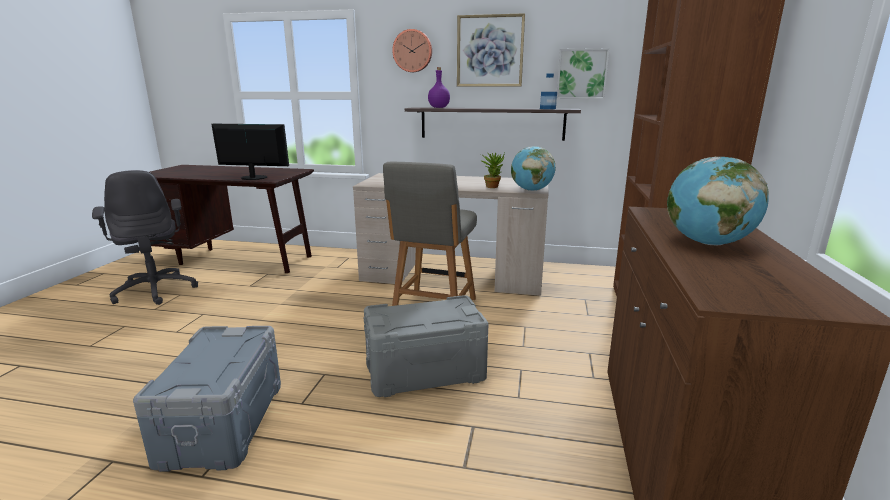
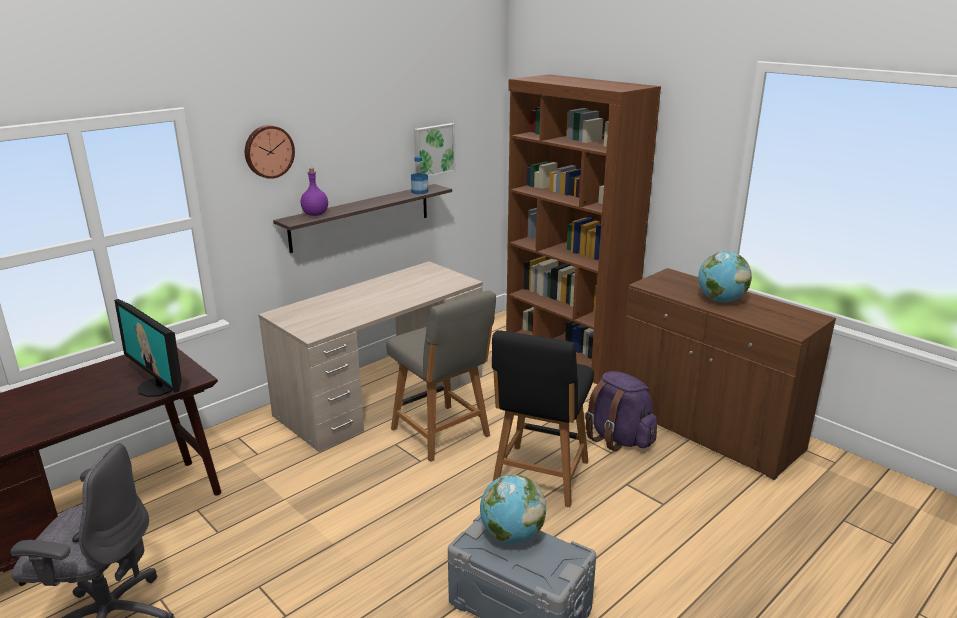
camera: 55 degrees left, 5 degrees up
(253, 178) = (157, 387): monitor -> monitor turned 90 degrees counterclockwise
(424, 370) = (539, 477): grey storage box -> black chair
(490, 51) = (352, 139): picture -> none
(492, 186) = (422, 289): potted plant -> none
(531, 190) = (461, 282): globe -> globe (512, 535)
(550, 393) = (618, 438): none -> purple backpack

